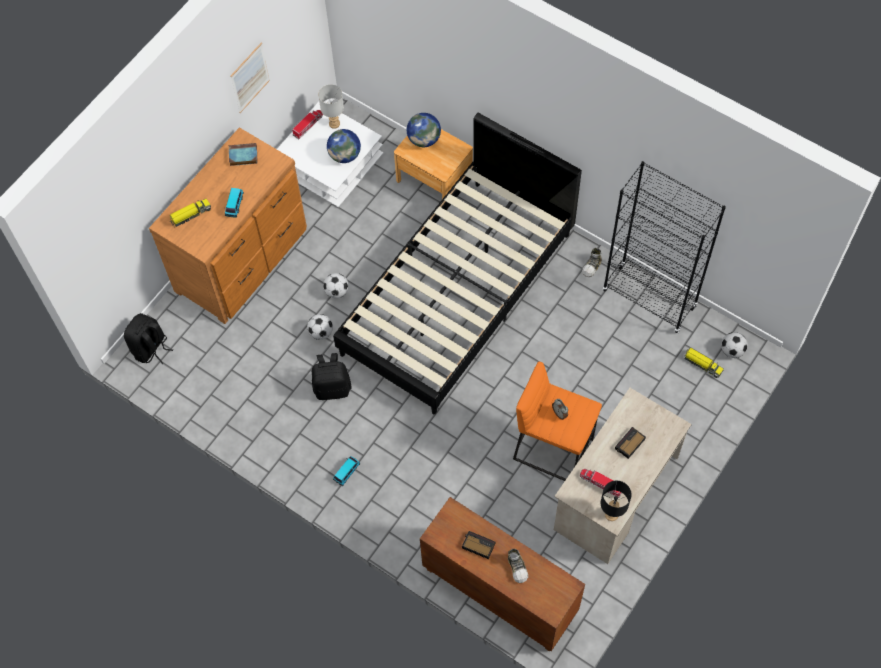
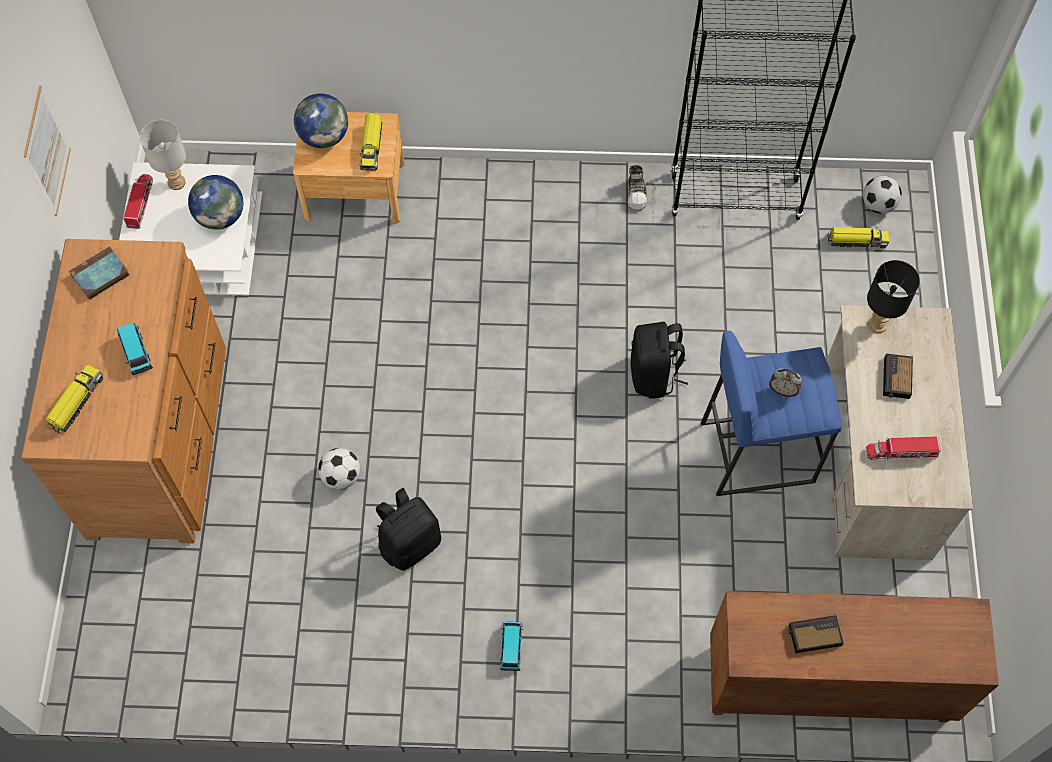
camera: 35 degrees left, 0 degrees up
(150, 349) = (105, 642): black backpack -> black backpack (654, 375)
(337, 291) = (325, 409): football -> none
(446, 158) = (371, 146): none -> toy truck
(457, 293) = (490, 320): black bed -> none
(517, 567) = (888, 633): shoe -> none
(553, 448) = (757, 451): orange stool -> blue stool
(611, 514) = (944, 484): black table lamp -> black table lamp (877, 323)

